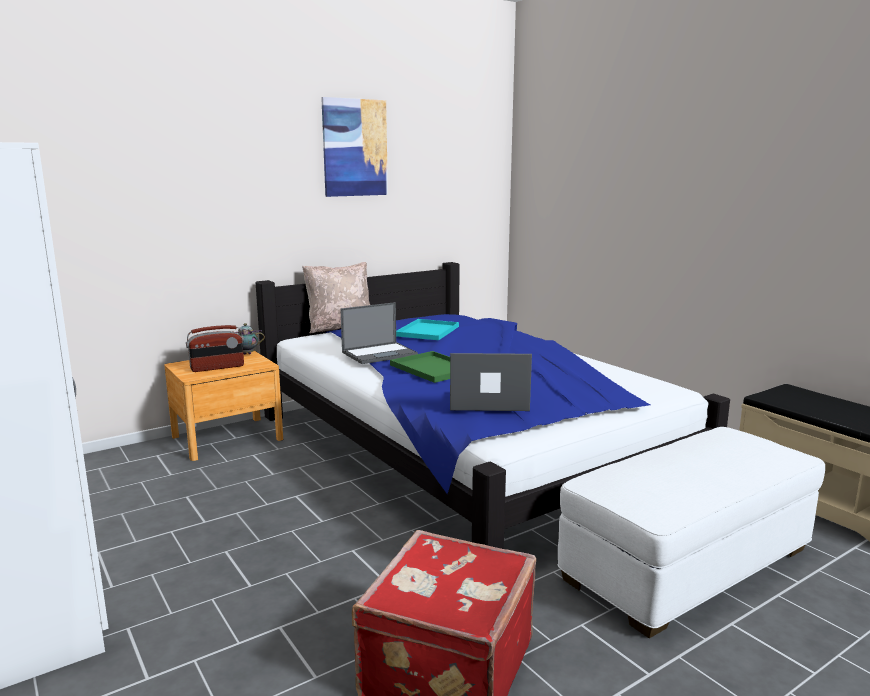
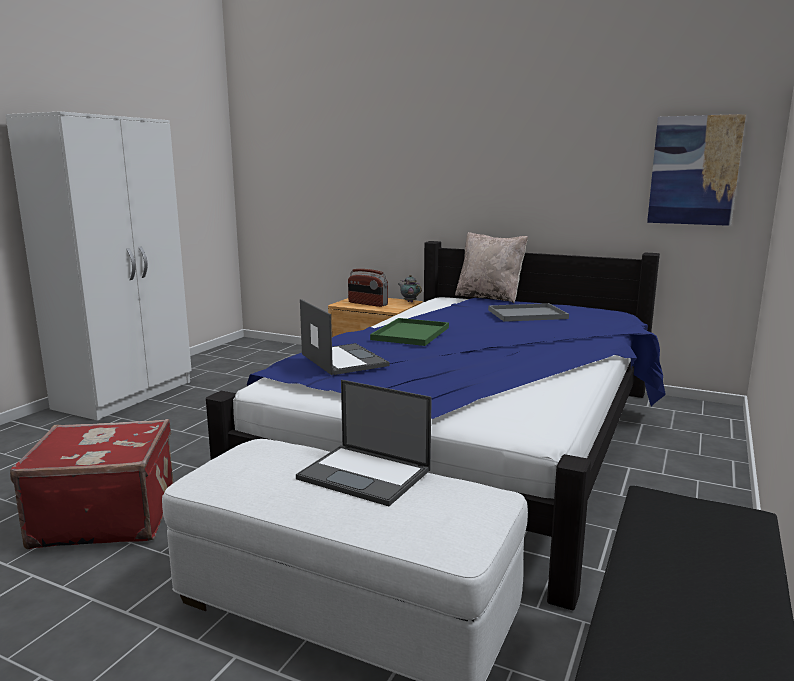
camera: 60 degrees right, 0 degrees up
(355, 148) = (541, 117): picture -> picture (694, 170)
(380, 353) = (431, 317): laptop -> laptop (366, 474)
(428, 331) = (526, 314): turquoise tray -> grey tray

